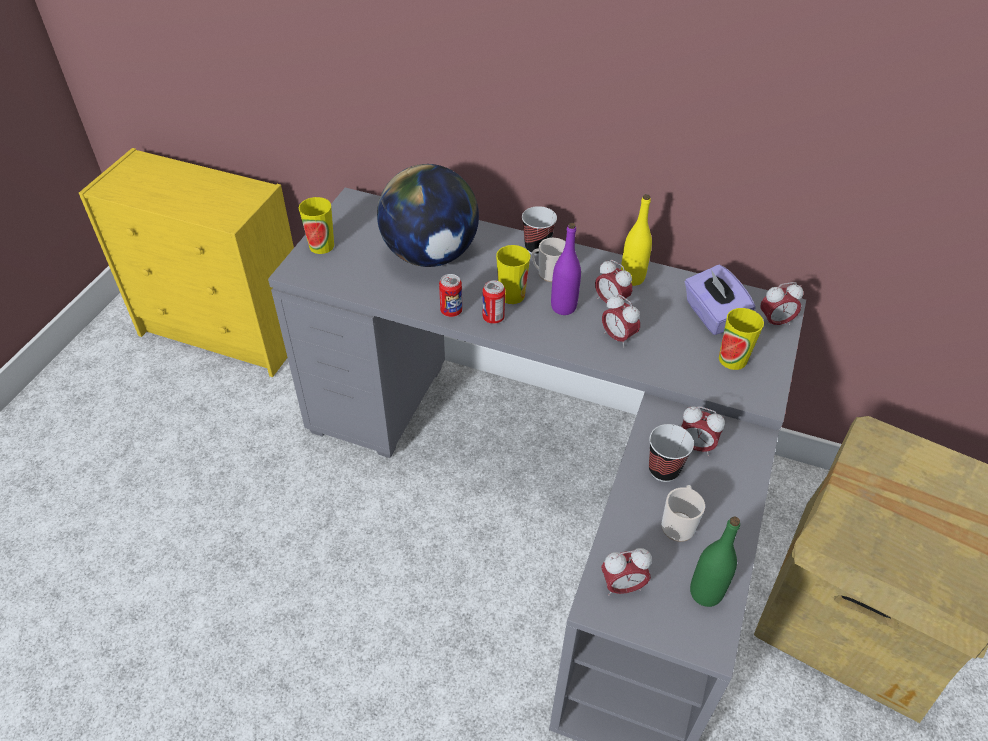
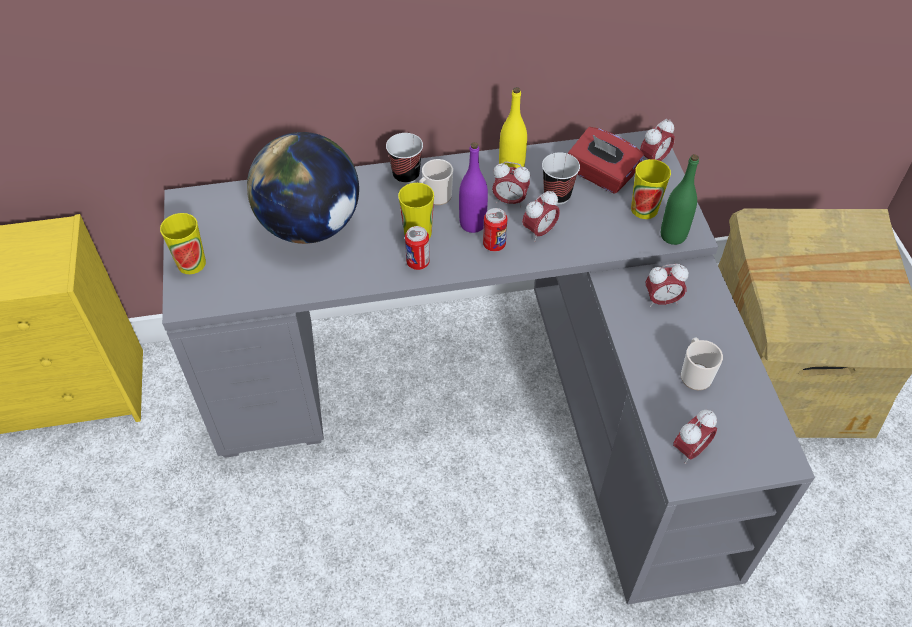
camera: 30 degrees left, 5 degrees up
(451, 311) = (374, 274): can -> can (494, 244)
(617, 337) = (539, 232): alarm clock -> alarm clock turned 60 degrees counterclockwise
(663, 470) = (652, 334): cup -> cup (557, 195)
(705, 593) = (752, 420): green bottle -> green bottle (673, 236)
(712, 315) = (601, 175): purple tissue box -> red tissue box

